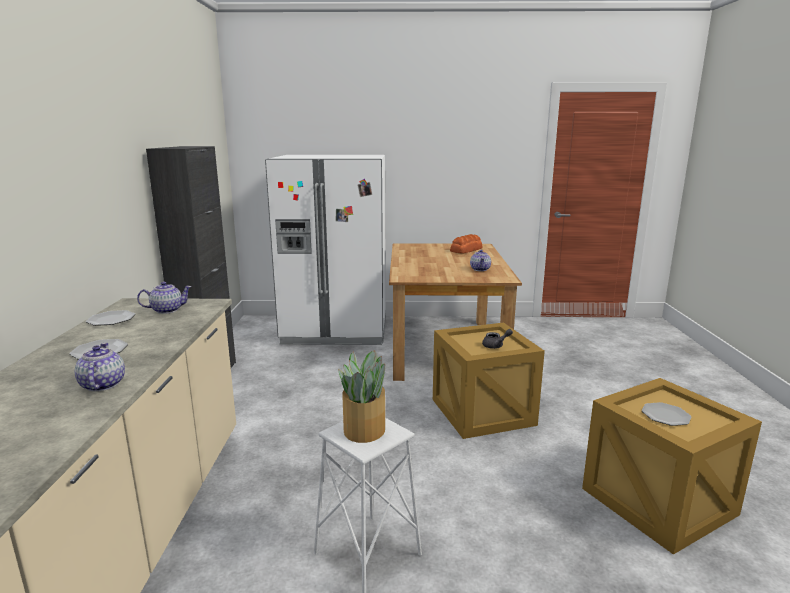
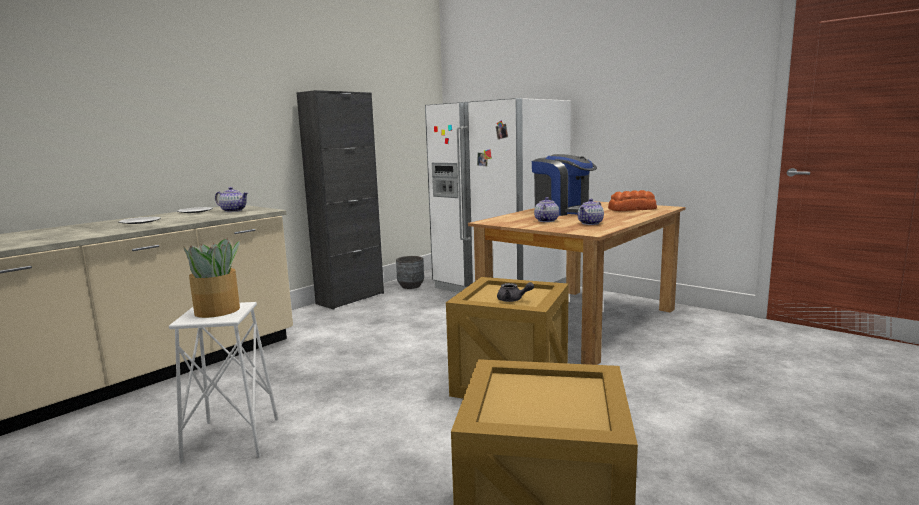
camera: 40 degrees right, 5 degrees down
(102, 385) = (89, 233): teapot -> teapot (546, 221)
(250, 348) = (410, 286): none -> grey planter
(426, 258) = (563, 211): none -> coffee machine
(666, 416) = (531, 399): plate -> none

